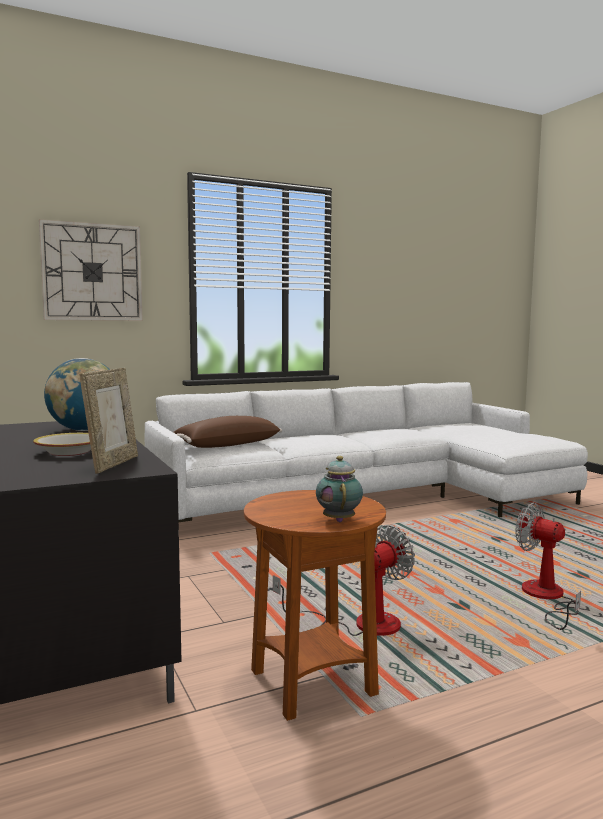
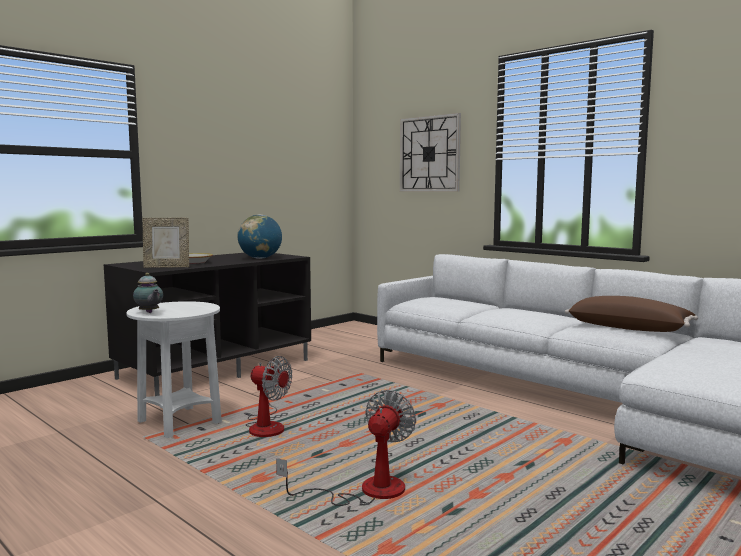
camera: 70 degrees right, 0 degrees up
(227, 445) = (448, 301): brown pillow -> brown pillow (629, 328)
(312, 684) = (179, 423): brown side table -> white side table
(339, 519) = (149, 312): teapot -> teapot turned 75 degrees clockwise

